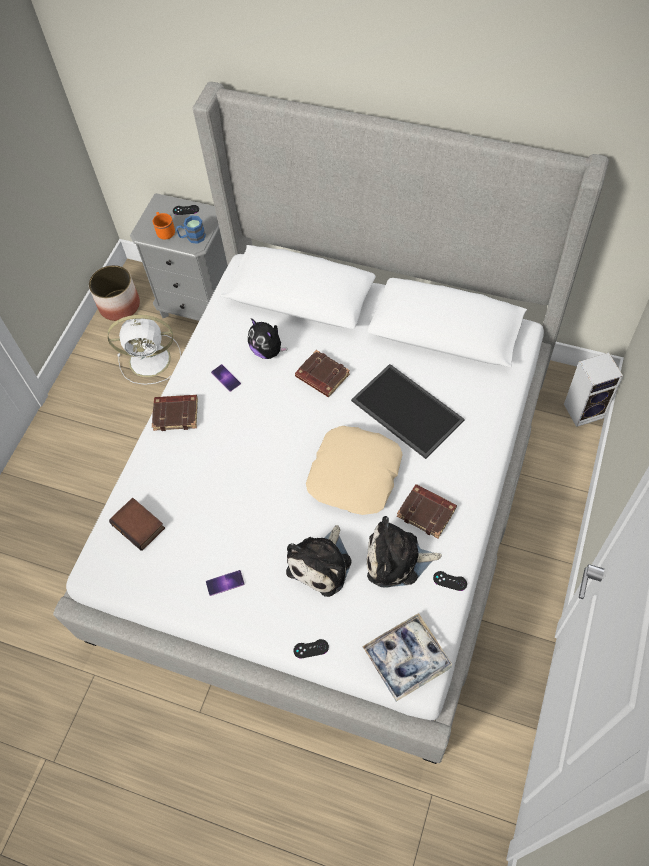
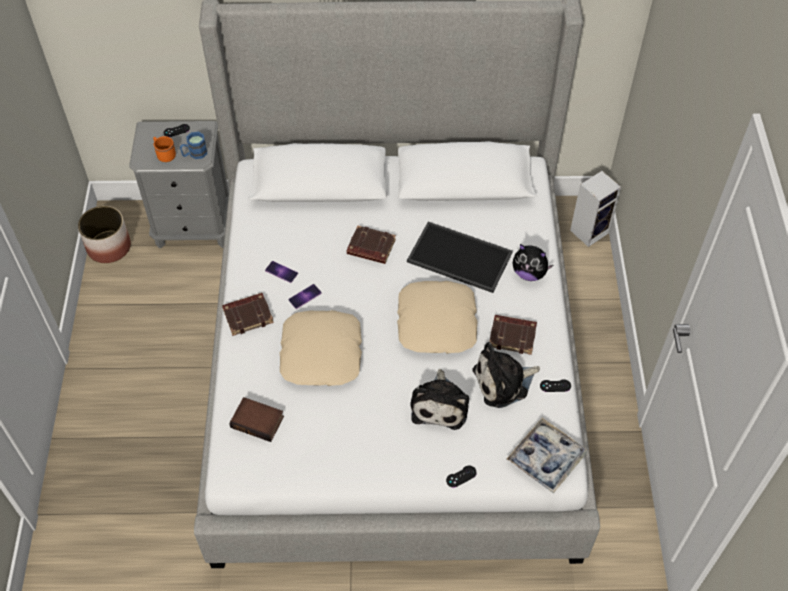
camera: 25 degrees left, 5 degrees down
(152, 359) = (165, 290): white fan -> none
(225, 583) = (360, 446): phone -> phone (305, 296)
(229, 474) = (322, 353): none -> beige pillow
(268, 351) = (311, 238): plush toy -> plush toy (529, 273)

